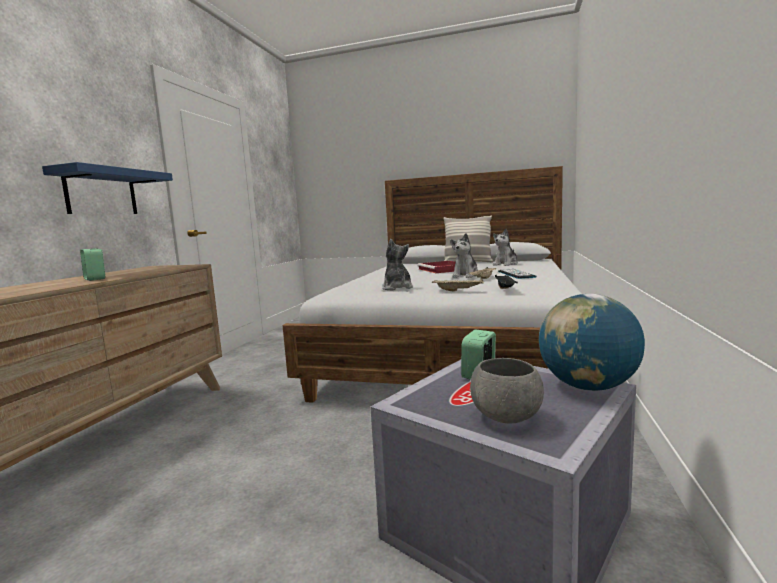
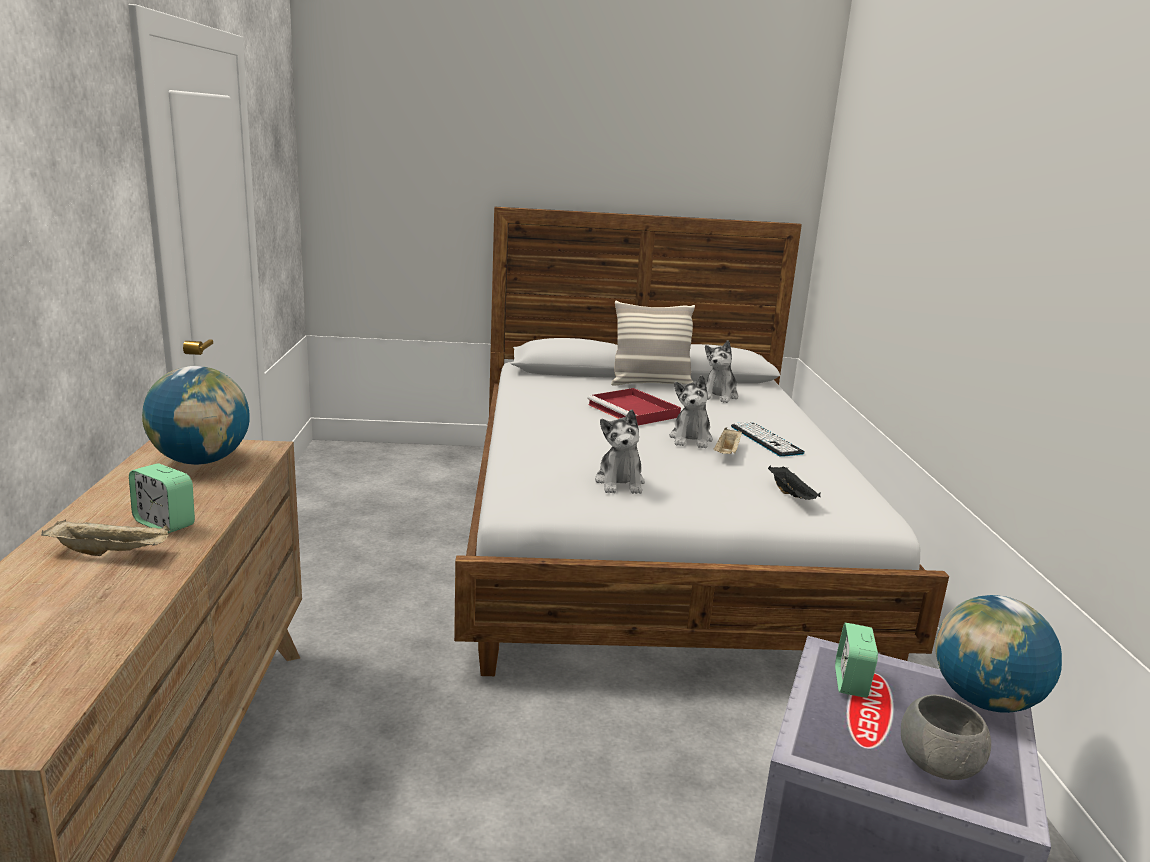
camera: 20 degrees left, 10 degrees up
(101, 193) = (86, 315): blue shelf -> none
(155, 268) = (201, 461): none -> globe
(397, 288) = (620, 482): plush toy -> plush toy turned 150 degrees counterclockwise
(459, 290) = (726, 497): beige tray -> beige tray (112, 552)

